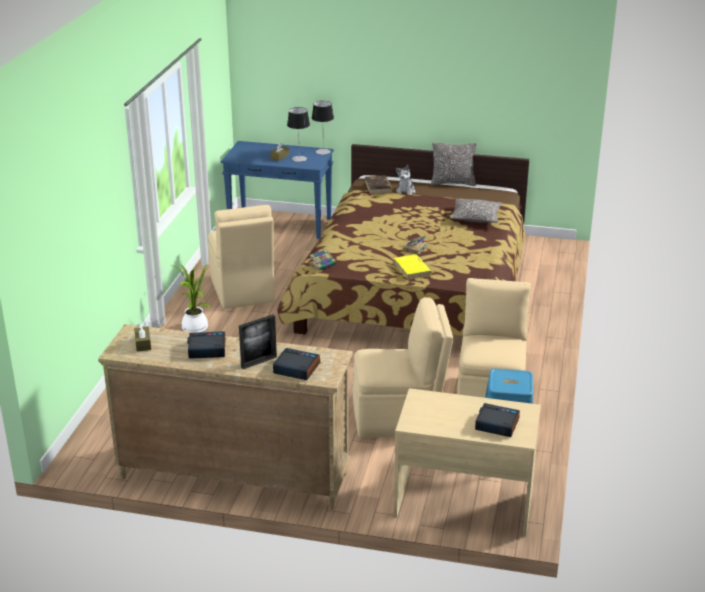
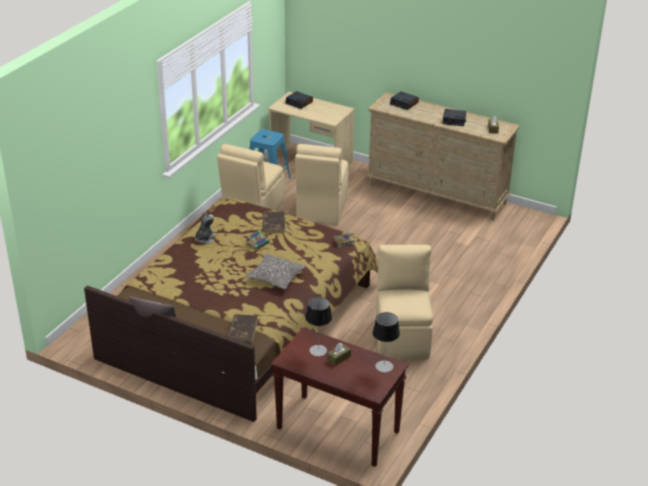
camera: 165 degrees left, 5 degrees up
(195, 329) = (450, 303): potted plant -> none
(259, 362) = (424, 109): picture frame -> none
(281, 224) = (336, 430): blue console table -> brown console table
(323, 151) = (285, 359): table lamp -> table lamp (384, 366)
(398, 419) = (321, 209): beige chair -> beige chair turned 90 degrees counterclockwise
(405, 192) = (218, 322): plush toy -> plush toy (204, 239)
(412, 269) = (273, 223): yellow book -> brown book
(475, 217) = (179, 269): pillow -> pillow (275, 277)

